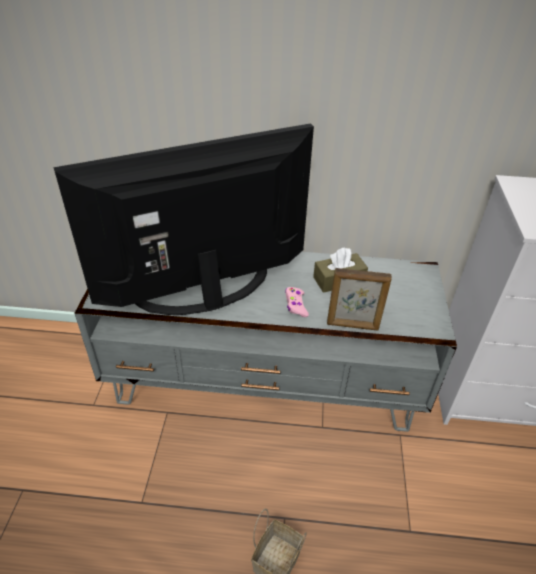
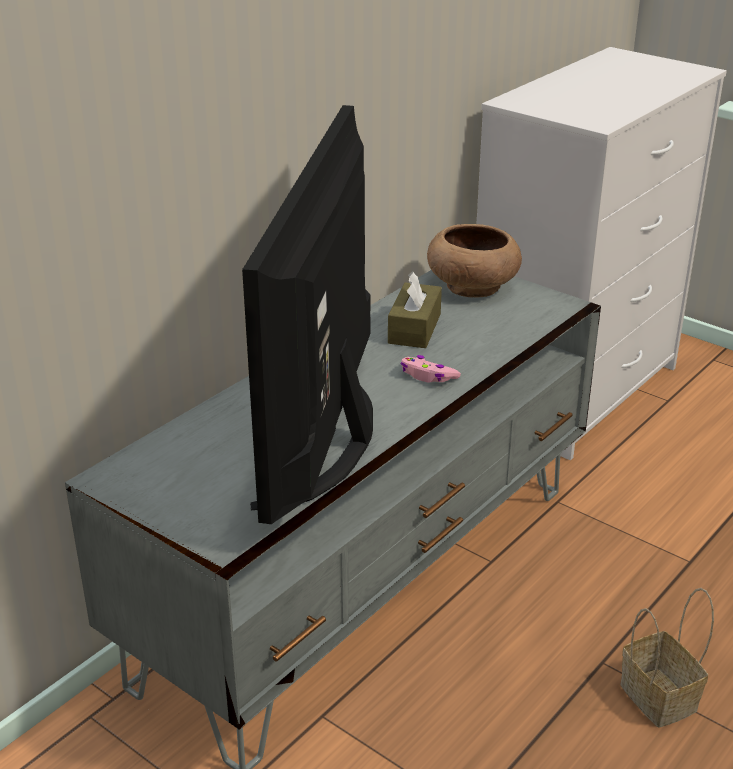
camera: 55 degrees left, 10 degrees down
(352, 326) = (507, 352): picture frame -> none
(411, 282) = (472, 286): none -> brown bowl

